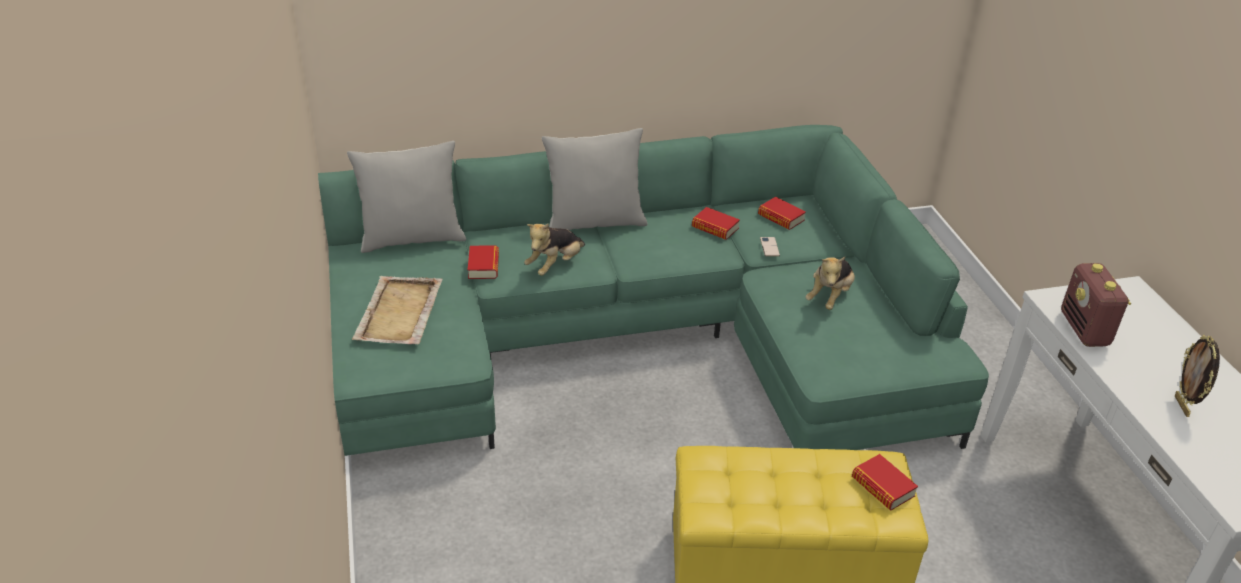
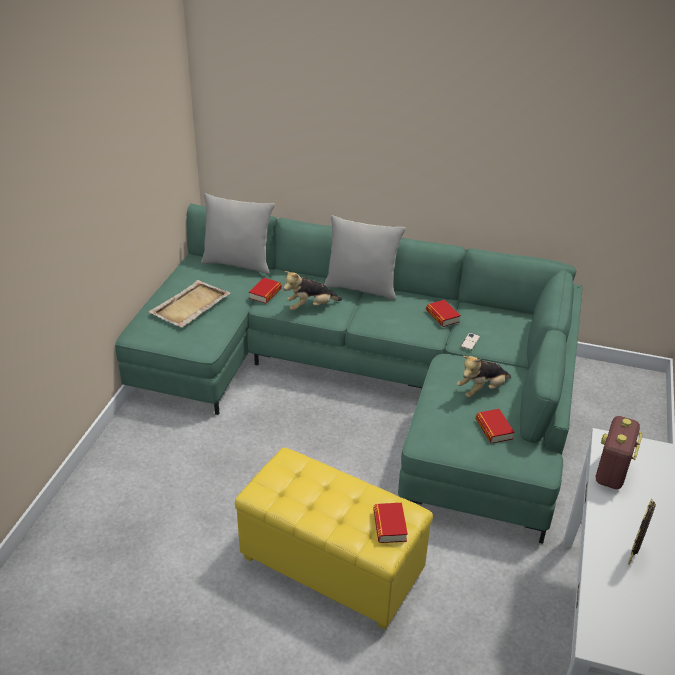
camera: 30 degrees right, 0 degrees up
(781, 217) = (498, 324): book -> book (494, 429)

